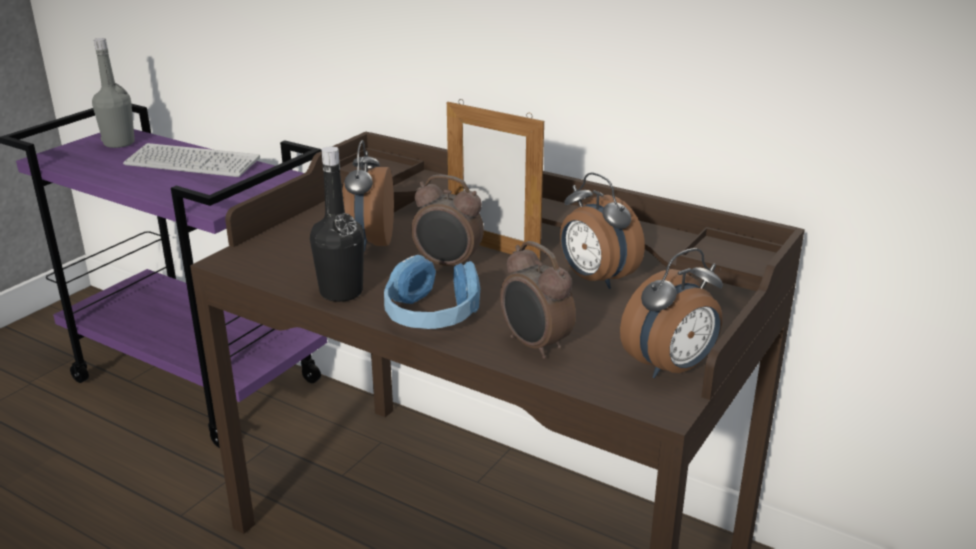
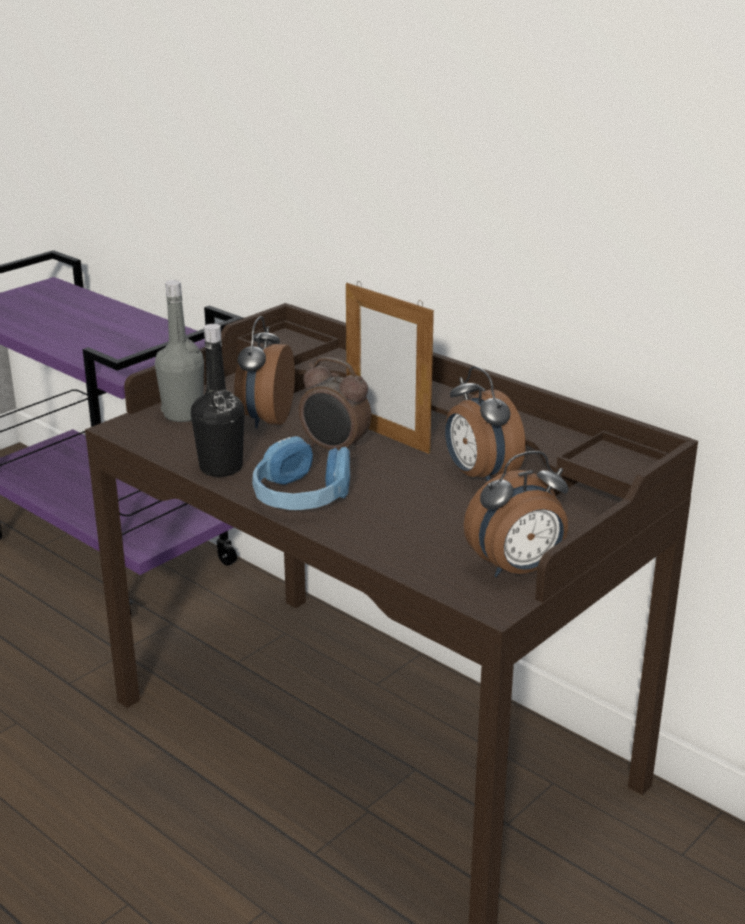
camera: 10 degrees right, 0 degrees up
(119, 143) = (48, 296): grey bottle -> grey bottle (183, 414)
(192, 163) = (115, 323): keyboard -> none
(535, 346) = (391, 536): alarm clock -> none

